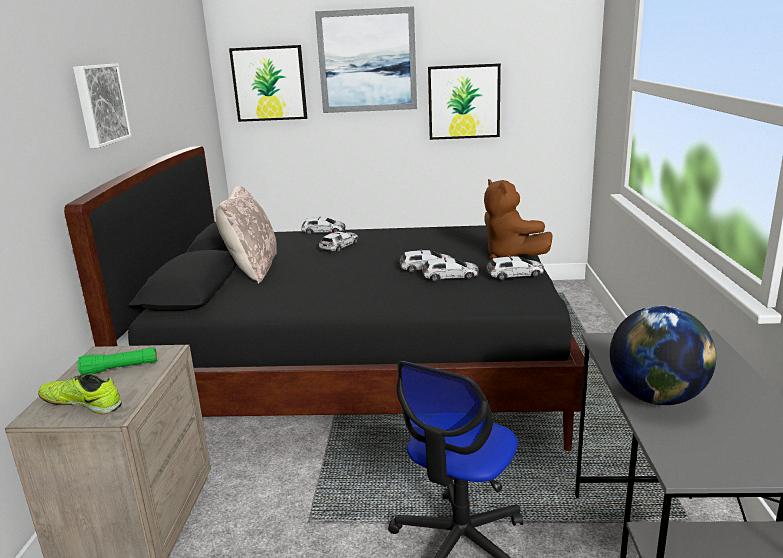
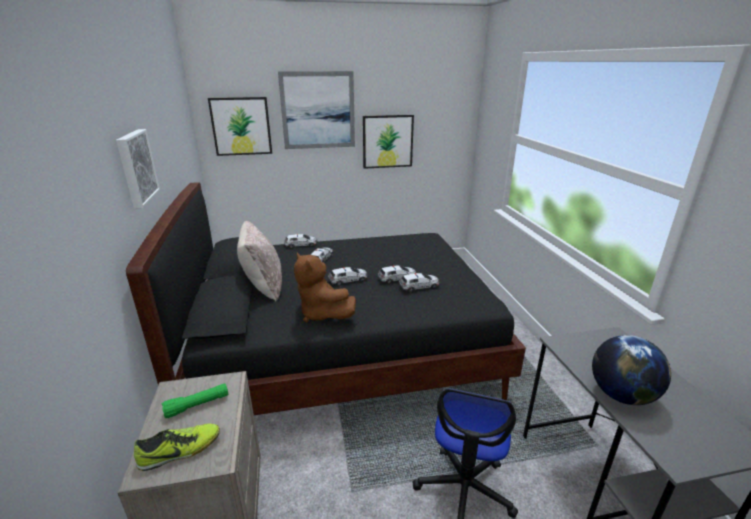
camera: 15 degrees left, 5 degrees up
(82, 403) = (180, 451): shoe -> shoe turned 150 degrees clockwise
(510, 256) = (448, 263): brown plush toy -> brown plush toy (322, 314)
(515, 274) = (462, 281): toy car -> toy car (348, 279)

